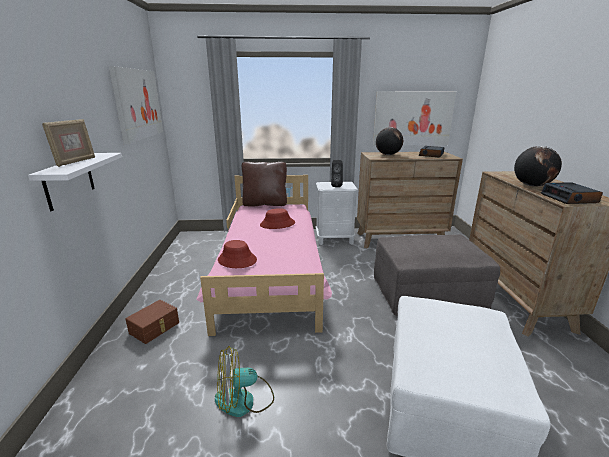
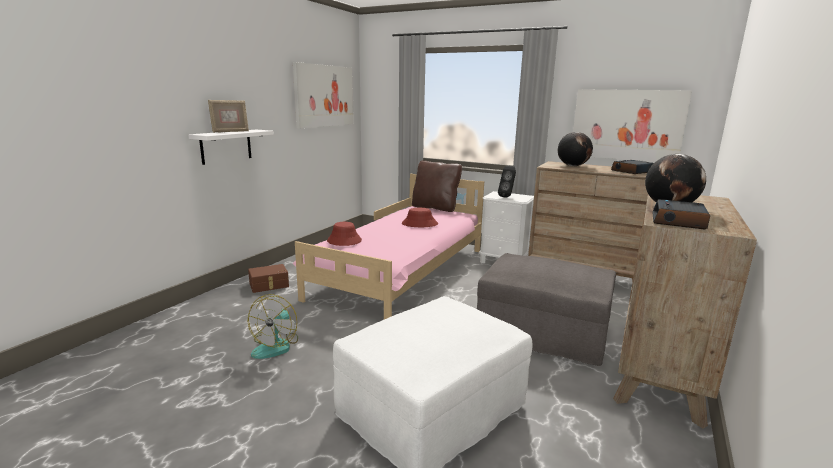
camera: 30 degrees right, 5 degrees down
(244, 400) = (276, 346): fan -> fan turned 90 degrees counterclockwise

